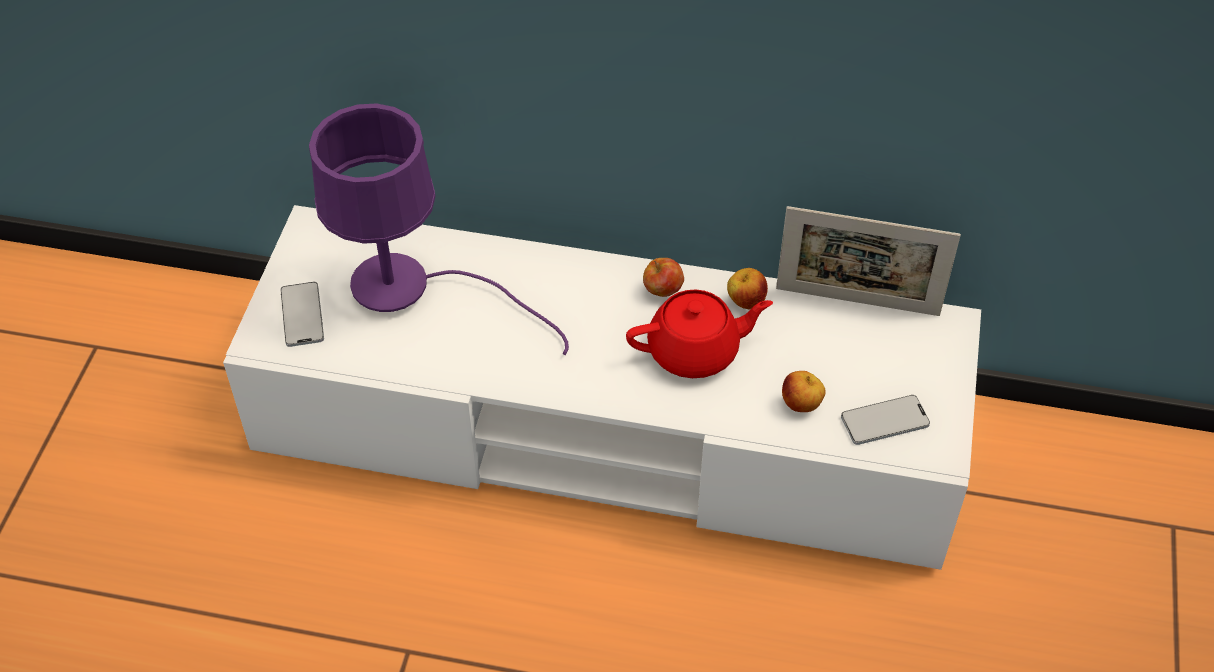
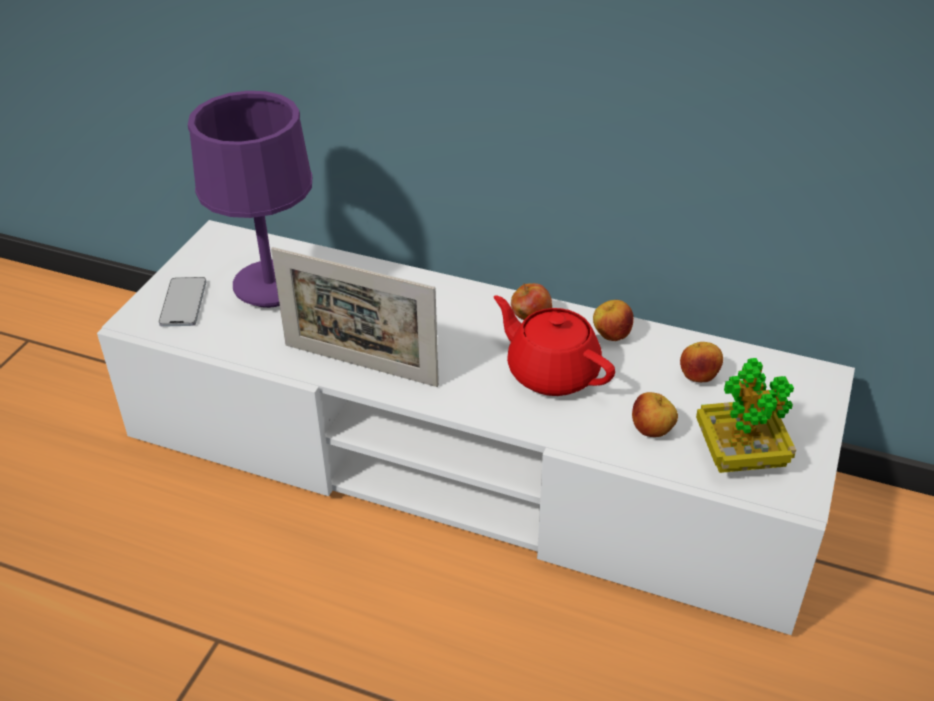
camera: 10 degrees right, 10 degrees down
(695, 351) = (551, 372): red teapot -> red teapot turned 135 degrees counterclockwise
(836, 339) = (698, 377): none -> apple
(857, 301) = (725, 347): picture frame -> picture frame (360, 365)
(884, 421) = (739, 456): phone -> potted plant

